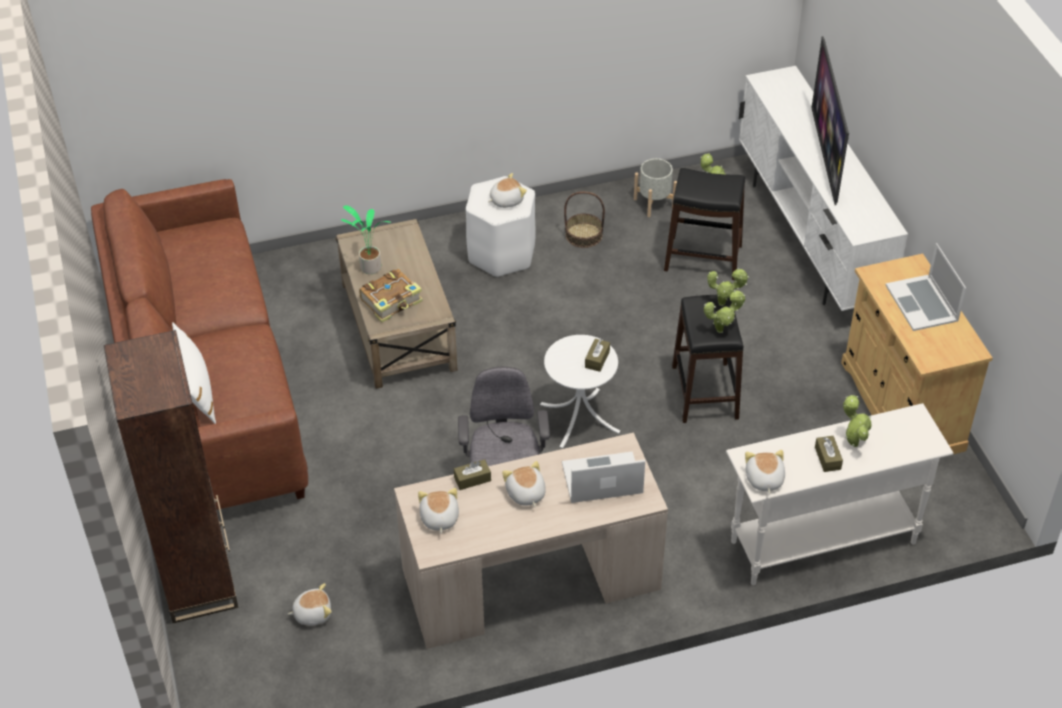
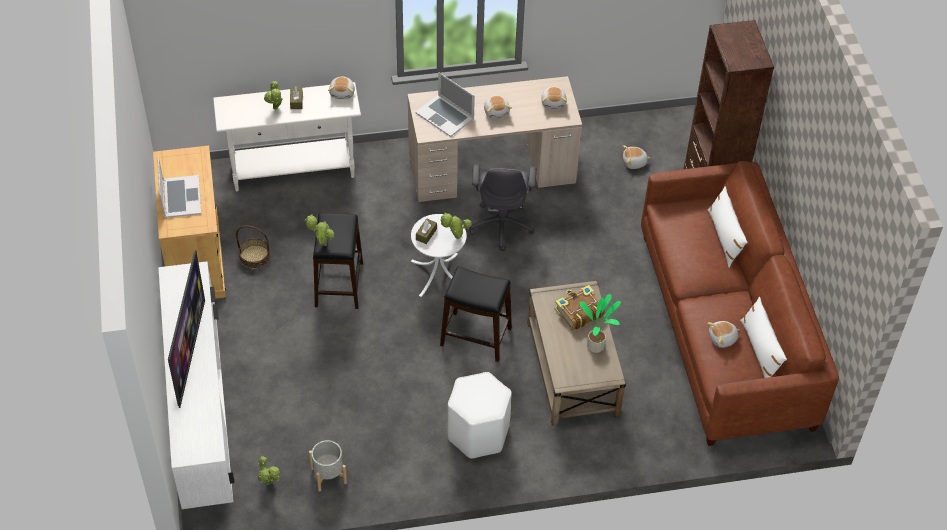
camera: 175 degrees left, 5 degrees up
(174, 263) = (760, 350): none -> white pillow
(472, 479) = (530, 124): brown tissue box -> none
(506, 200) = (475, 393): plush toy -> plush toy (723, 338)
(584, 235) = (401, 446): basket -> basket (254, 257)
(602, 478) = (445, 115): laptop -> laptop turned 45 degrees clockwise
(703, 258) = (302, 409): black stool -> black stool (476, 337)
(722, 330) = (330, 223): potted plant -> potted plant (455, 237)

